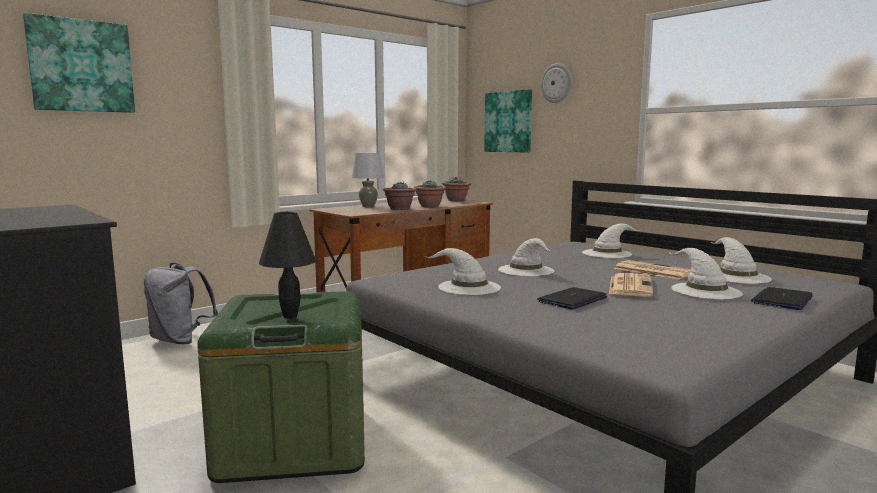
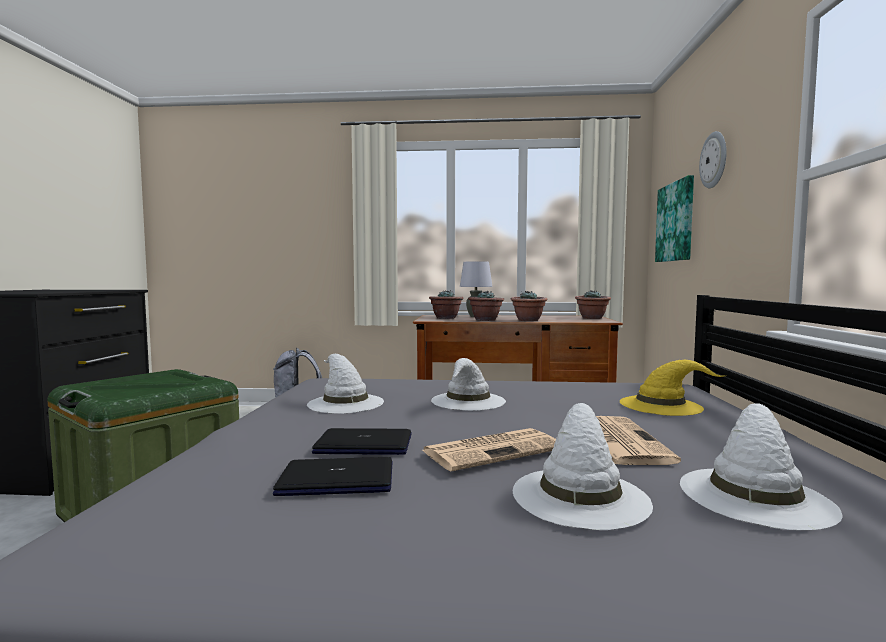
camera: 45 degrees right, 5 degrees down
(81, 66) = (262, 200): picture -> none
(291, 316) = (118, 389): black table lamp -> none
(357, 210) = (446, 318): none -> potted plant
(607, 253) = (662, 405): white hat -> yellow hat
(782, 300) = (684, 578): laptop -> laptop (338, 479)

